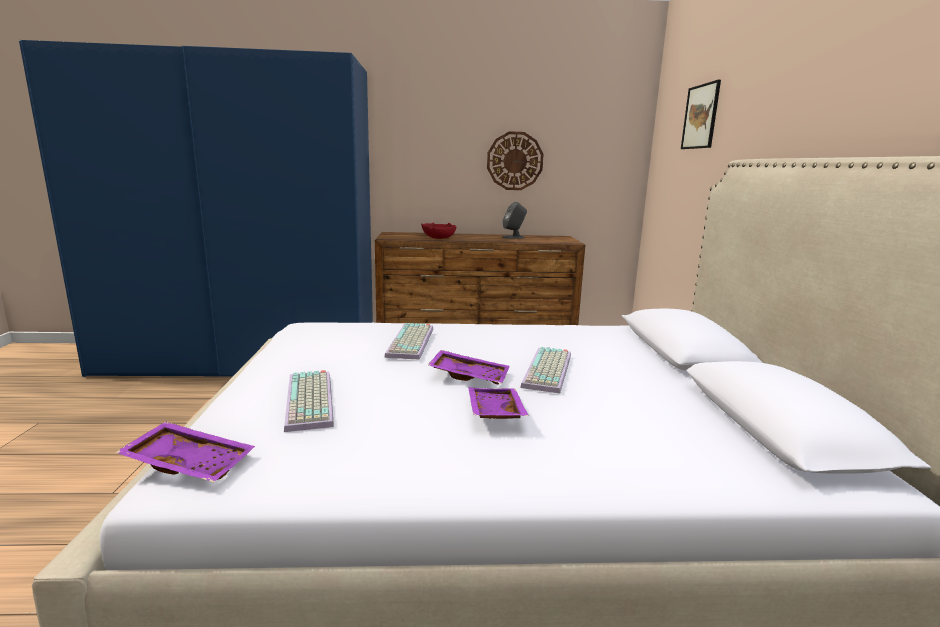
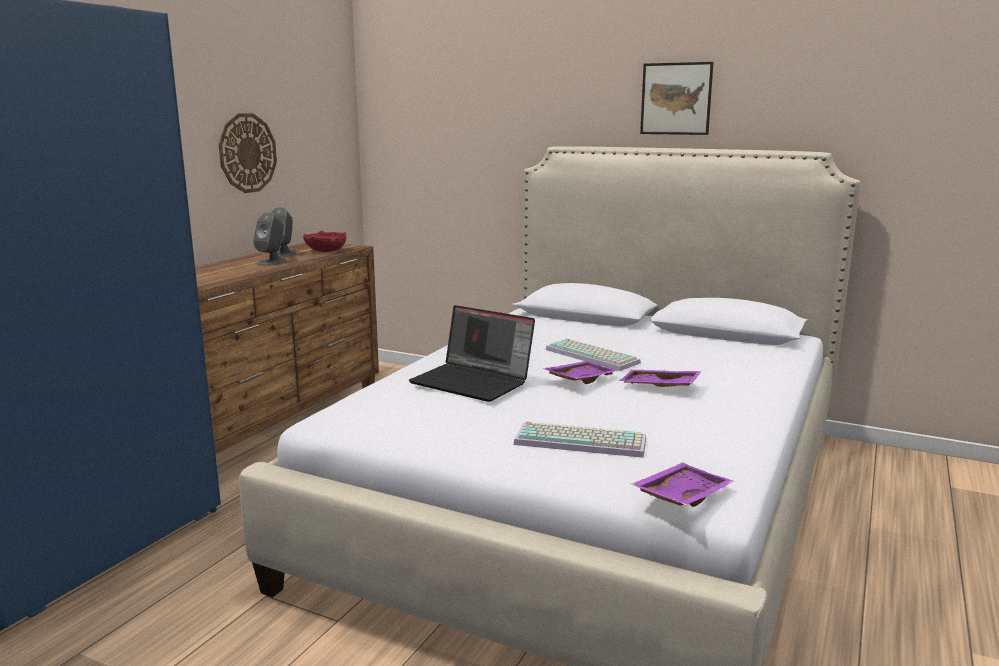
camera: 60 degrees left, 0 degrees up
(412, 342) = (474, 382): keyboard -> laptop
(439, 238) = (225, 274): red bowl -> red bowl (326, 250)
(487, 238) = (272, 262): none -> grey speaker
(700, 116) = (458, 100): picture -> picture (676, 99)

